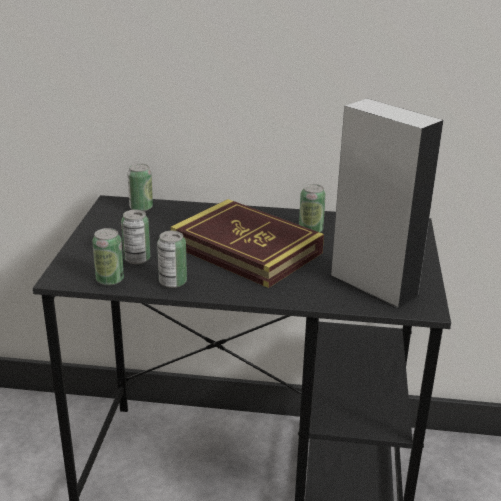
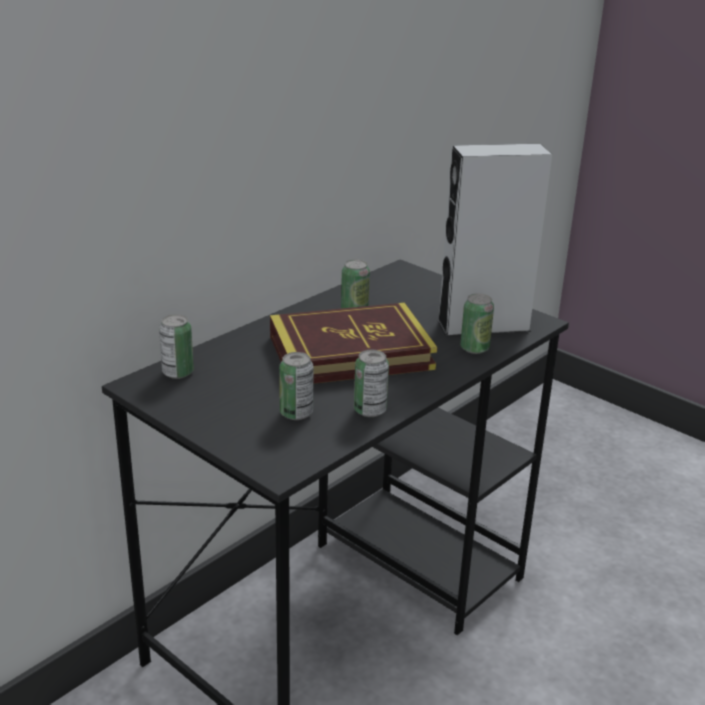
camera: 55 degrees left, 0 degrees up
(110, 280) = (322, 442): can -> can (474, 348)

